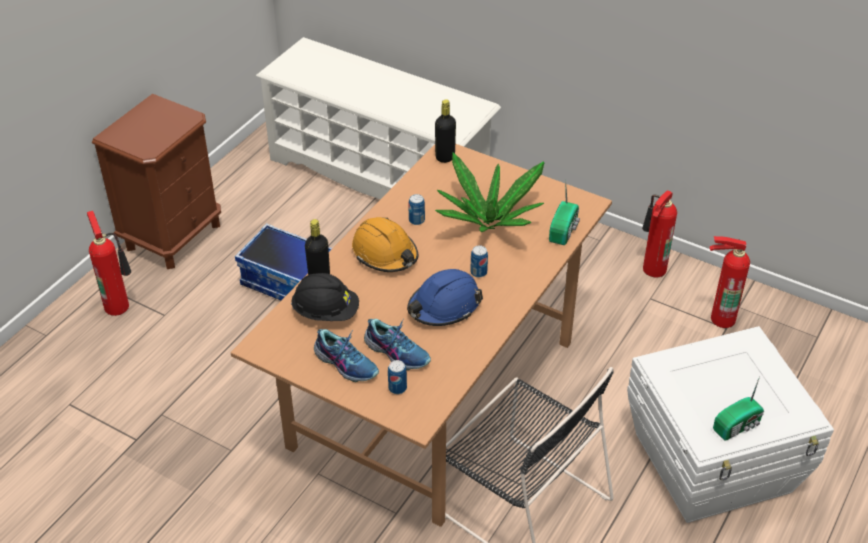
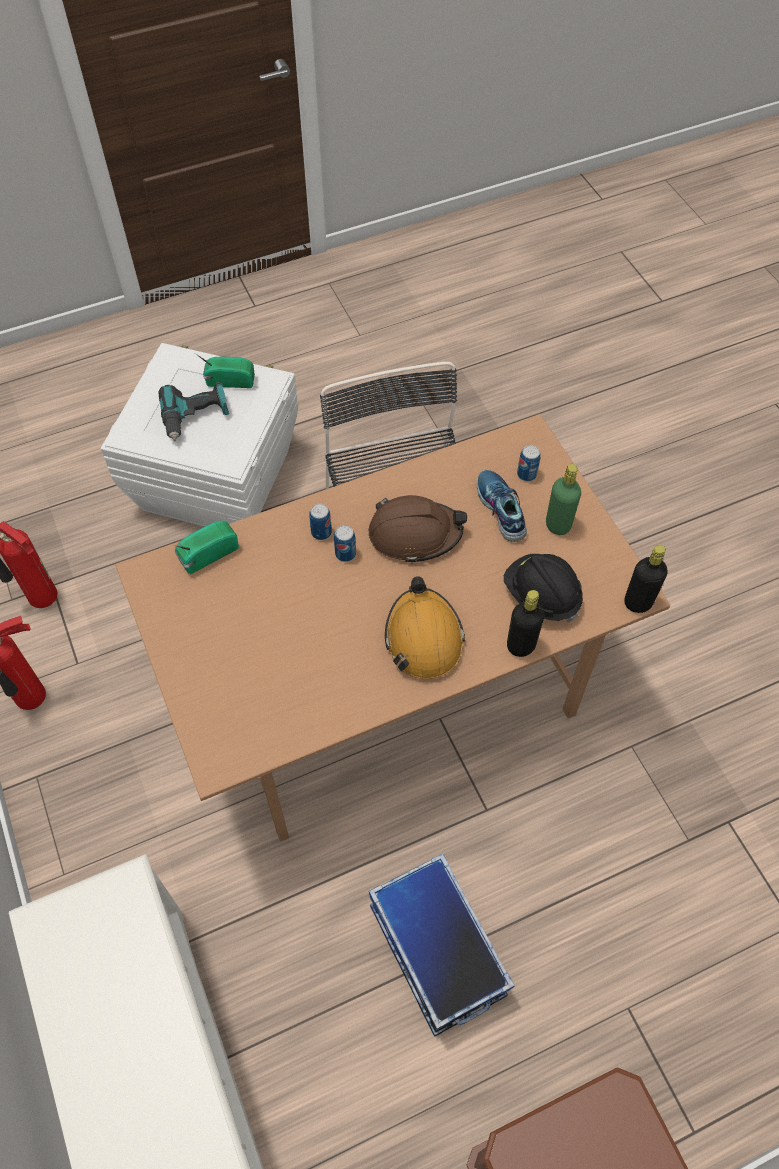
camera: 145 degrees left, 15 degrees up
(118, 305) = (683, 1072): fire extinguisher -> none
(346, 363) = (558, 525): shoe -> green bottle
(416, 220) = (350, 666): can -> can (321, 532)
(444, 306) = (415, 534): blue hard hat -> brown hard hat
(445, 157) = (228, 754): black bottle -> black bottle (638, 602)
(489, 222) = (273, 613): potted plant -> none
(724, 382) = (195, 417): none -> power drill

